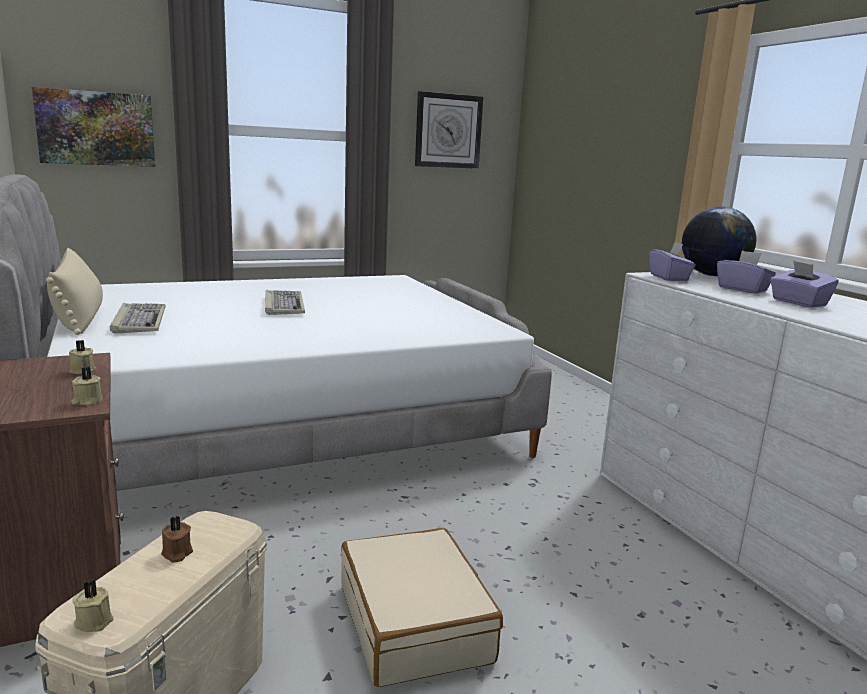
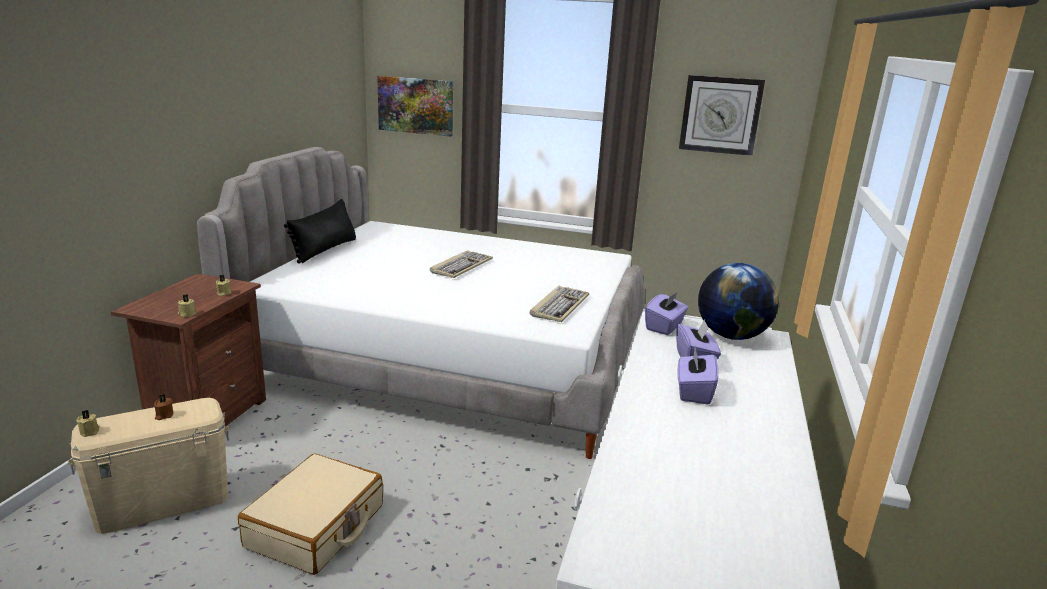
camera: 40 degrees right, 5 degrees up
(80, 317) = (325, 250): beige pillow -> black pillow
(139, 321) = (349, 260): keyboard -> keyboard (559, 306)

